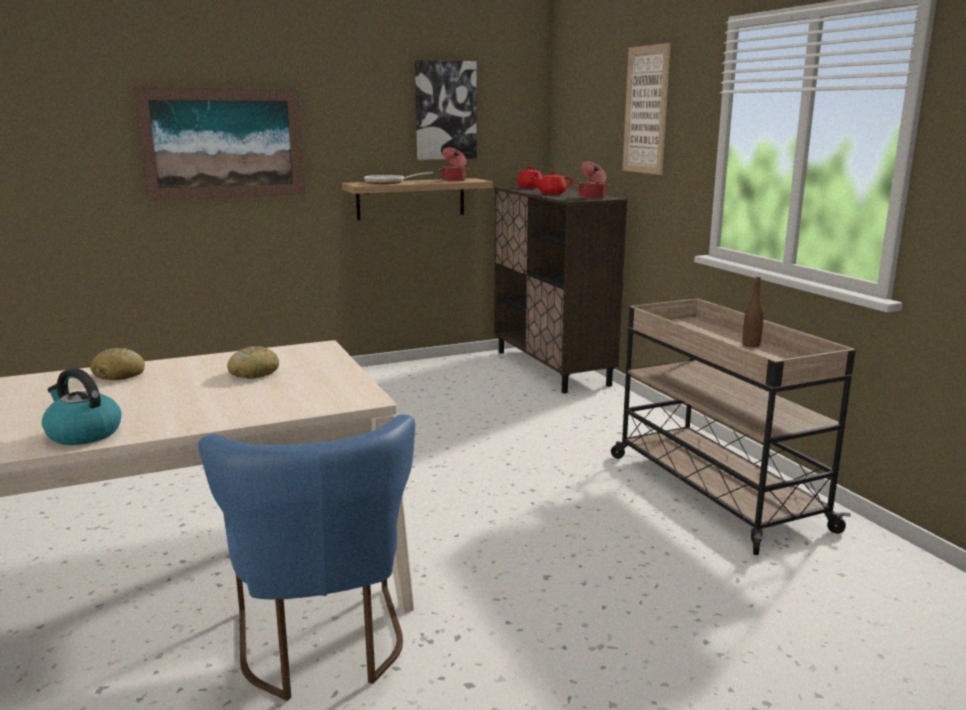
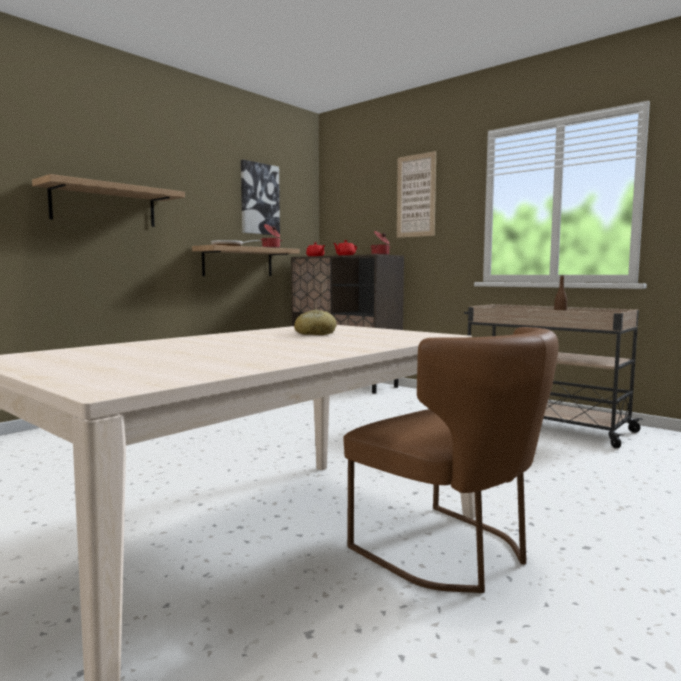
camera: 25 degrees left, 10 degrees down
(83, 434) = (279, 358): kettle -> none
(119, 375) = (199, 340): bread -> none
(223, 143) = (104, 205): picture -> shelf
(323, 647) = (451, 553): blue chair -> brown chair

